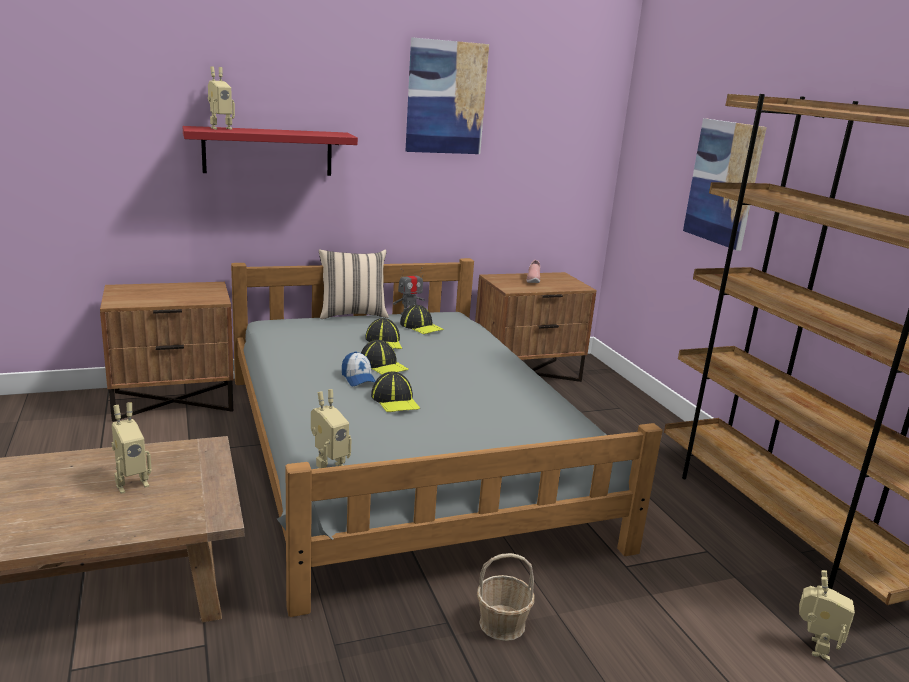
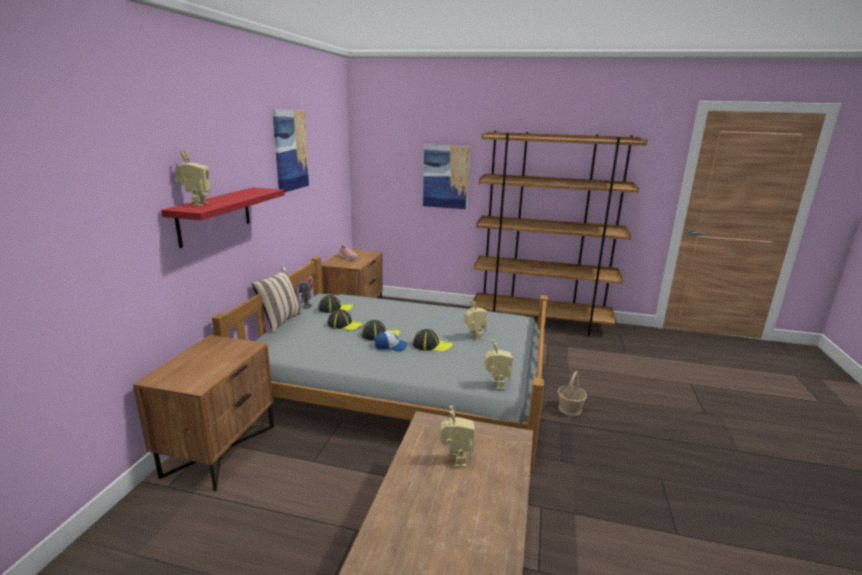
camera: 55 degrees left, 0 degrees up
(814, 647) = (614, 351): toy robot -> toy robot (474, 337)

